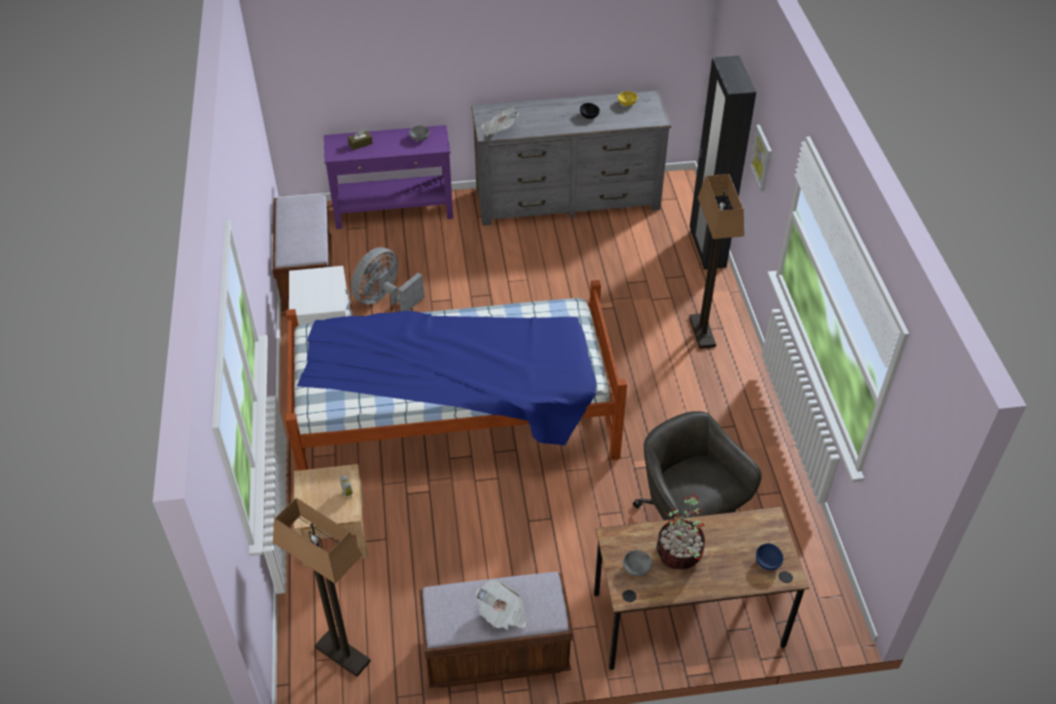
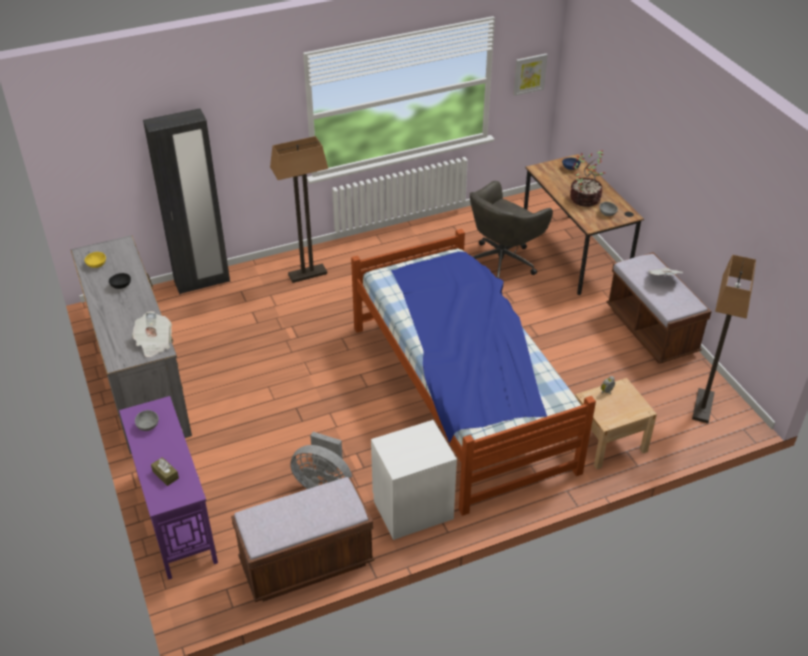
camera: 105 degrees left, 5 degrees down
(762, 158) = (233, 142): picture -> picture (529, 74)

